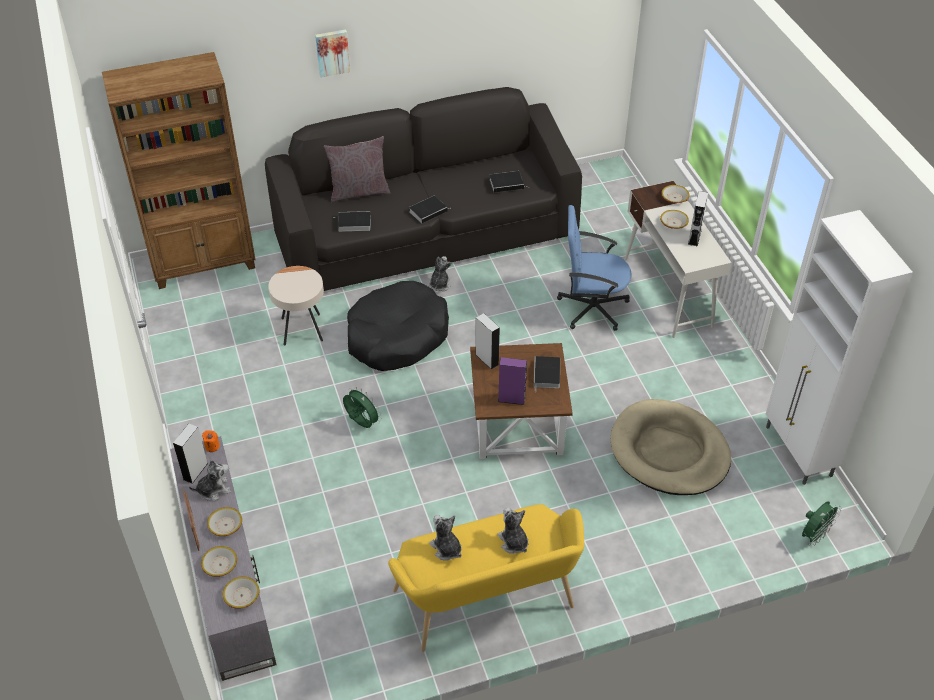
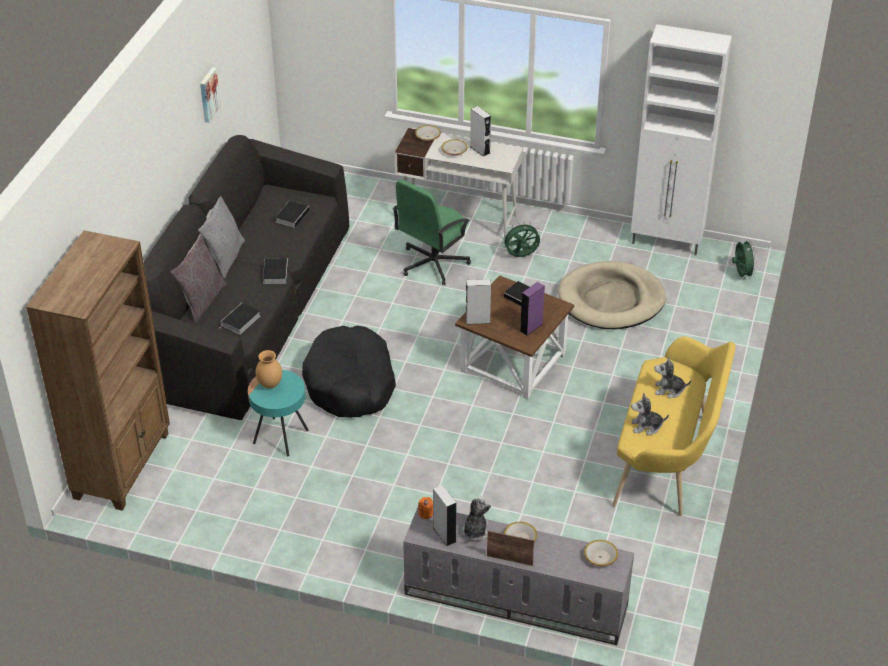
camera: 55 degrees left, 5 degrees down
(220, 565) = (558, 558): bowl -> none
(297, 278) = (270, 384): none -> brown vase
(302, 329) = (280, 437): beige side table -> turquoise side table
(332, 52) = (138, 179): picture -> picture (208, 94)
(361, 423) = (426, 448): green fan -> green fan (521, 256)
(419, 176) = (224, 258): none -> grey pillow
(439, 284) = (317, 331): plush toy -> none
(591, 307) = (433, 263): blue office chair -> green office chair

